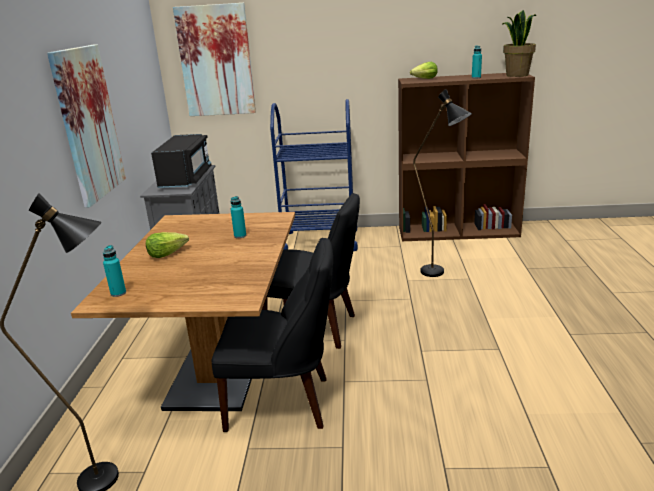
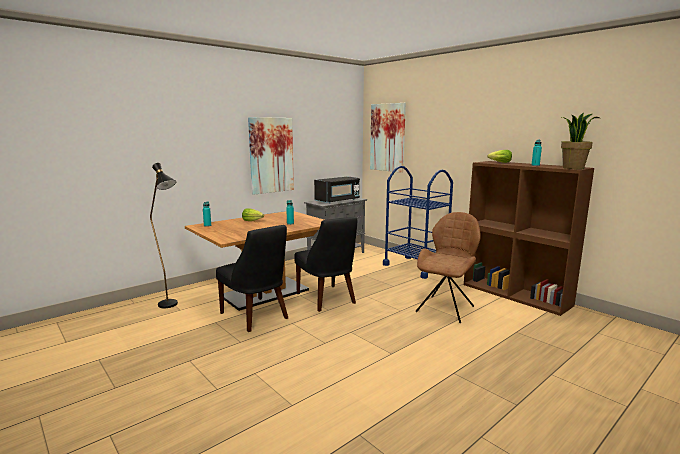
camera: 45 degrees right, 10 degrees down
(439, 274) = (446, 308): black floor lamp -> brown chair

